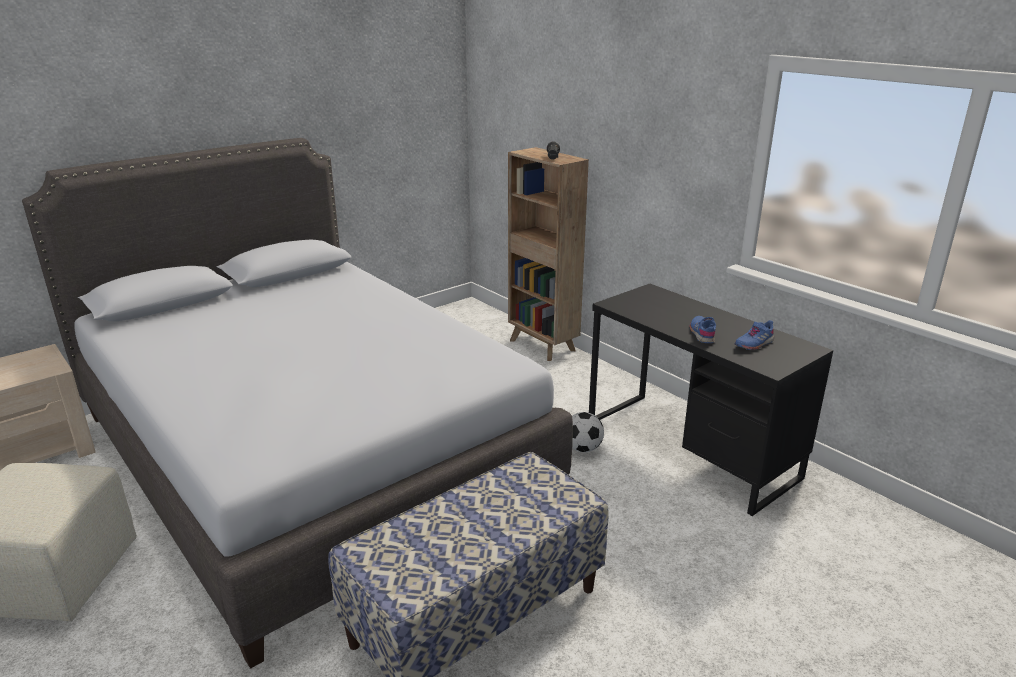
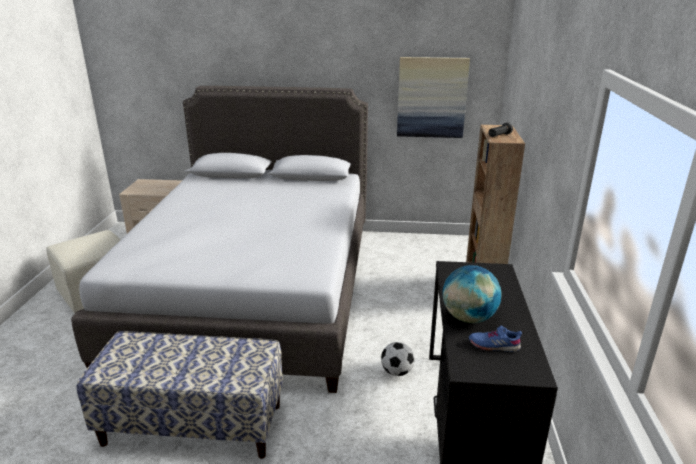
camera: 45 degrees right, 0 degrees up
(395, 135) = (431, 97): none -> picture
(702, 334) = (468, 318): blue shoe -> globe

